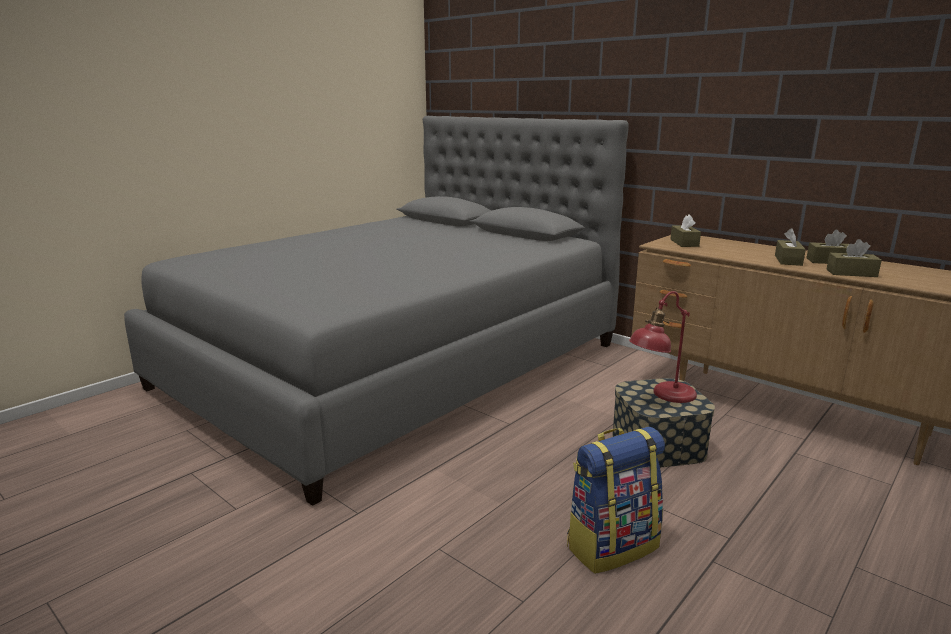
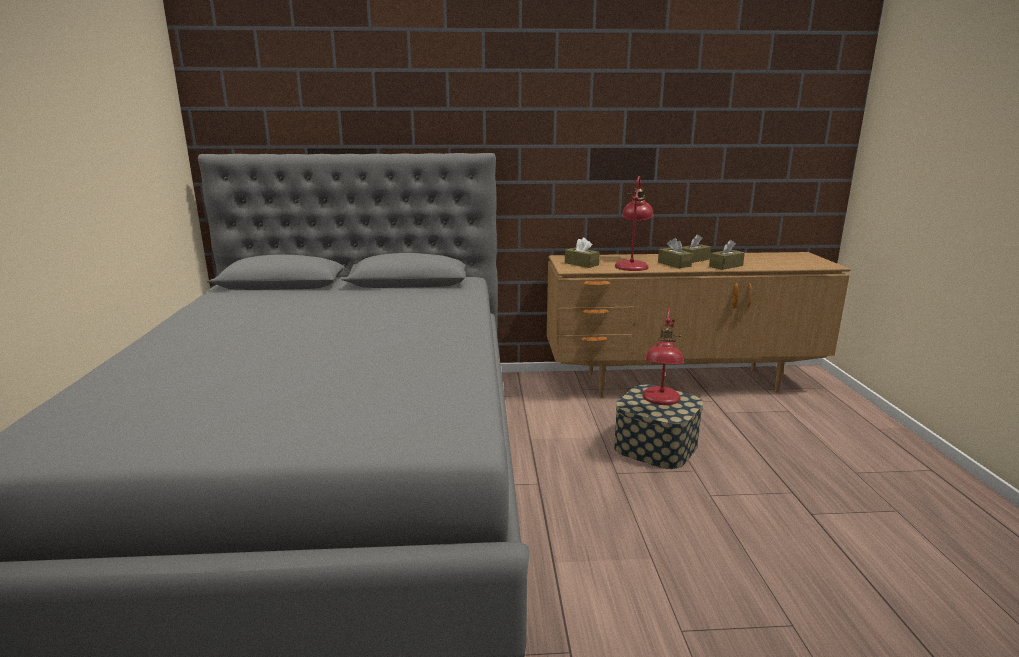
camera: 45 degrees left, 0 degrees up
(611, 545) = (759, 541): backpack -> none
(740, 251) = (632, 263): none -> red table lamp

